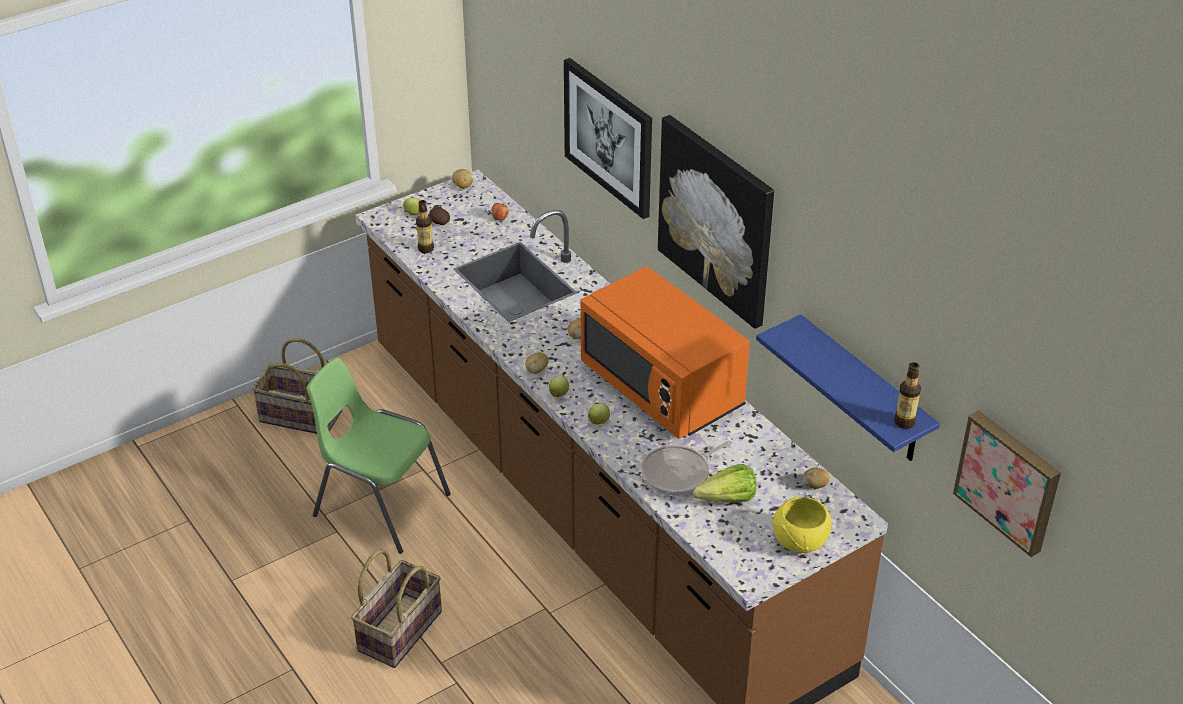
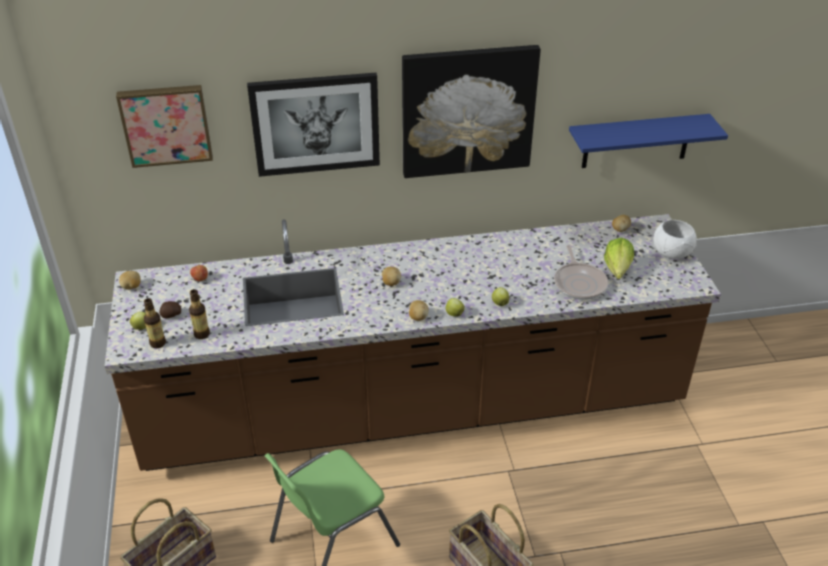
camera: 65 degrees left, 0 degrees up
(662, 388) = (480, 261): orange microwave -> none
(799, 542) = (672, 253): yellow bowl -> white bowl
(904, 422) = (705, 124): bottle -> bottle (158, 343)
(1009, 480) = (770, 110): picture -> picture (166, 124)

